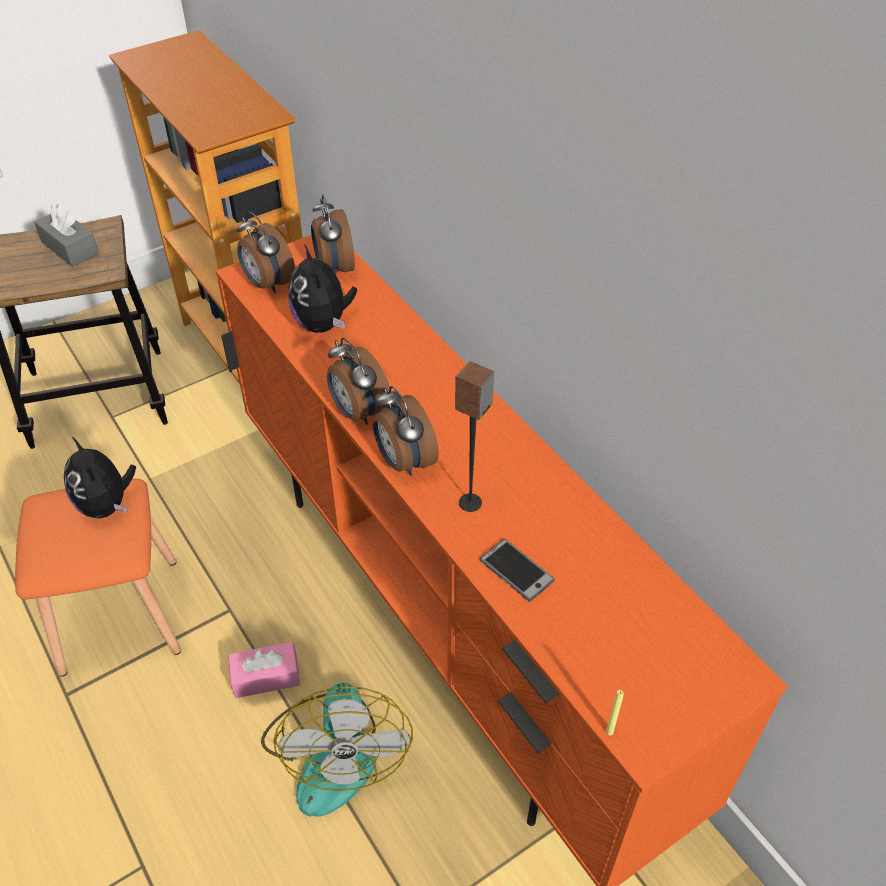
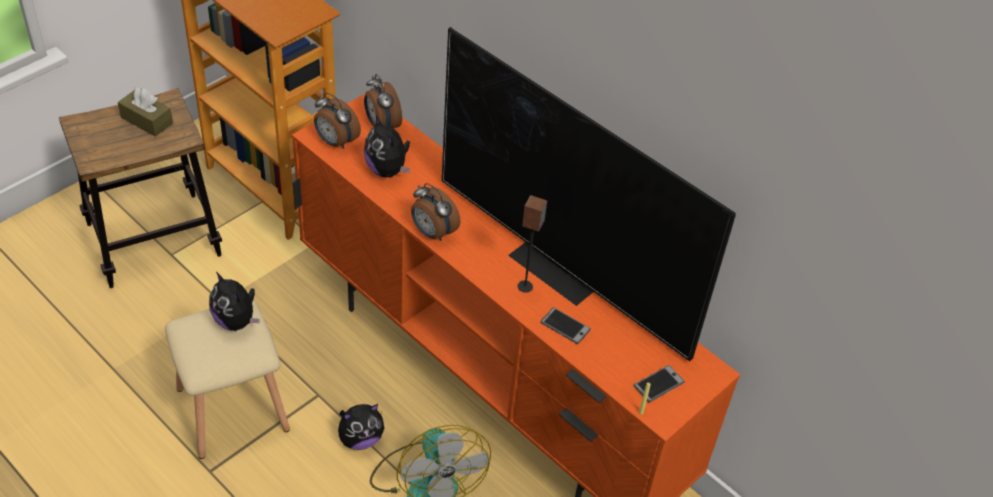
camera: 15 degrees left, 0 degrees up
(70, 248) = (147, 120): grey tissue box -> brown tissue box
(121, 617) = (234, 410): orange stool -> beige stool
(266, 677) = (360, 439): pink tissue box -> plush toy
(403, 461) = (473, 264): alarm clock -> none
(528, 480) = (560, 268): none -> television
(647, 685) = (658, 384): none -> phone

